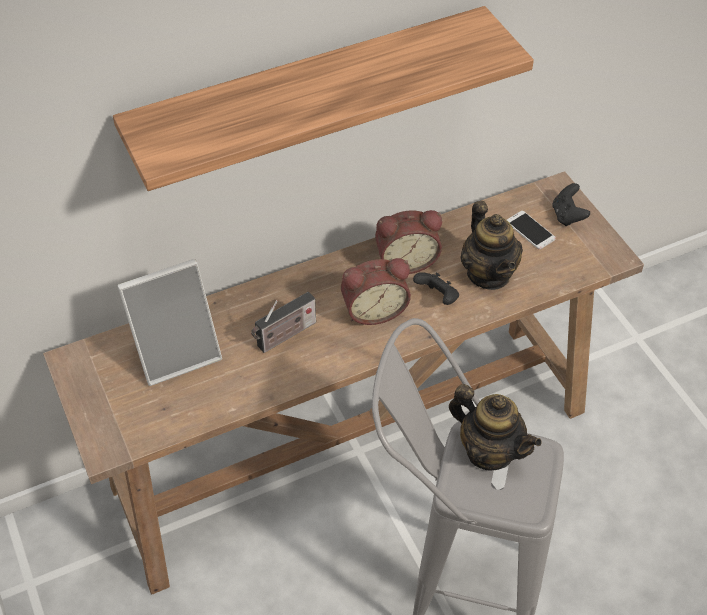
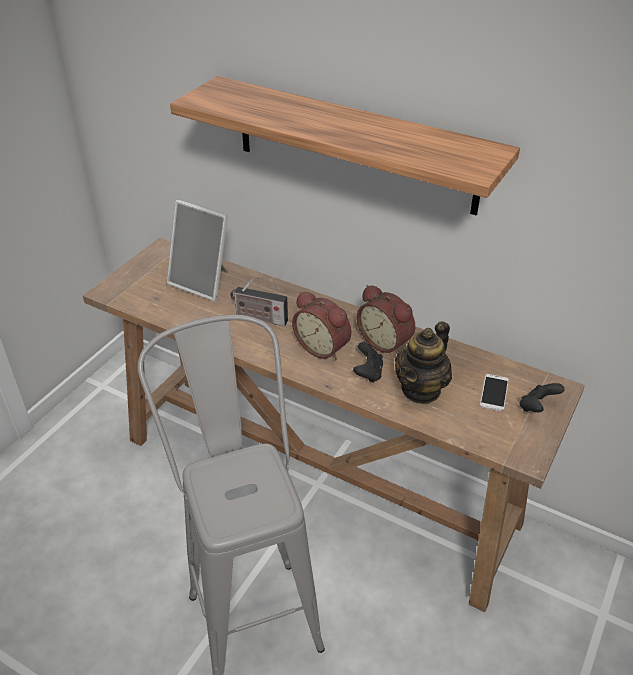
camera: 55 degrees right, 10 degrees down
(489, 451) = (257, 474): teapot -> none

